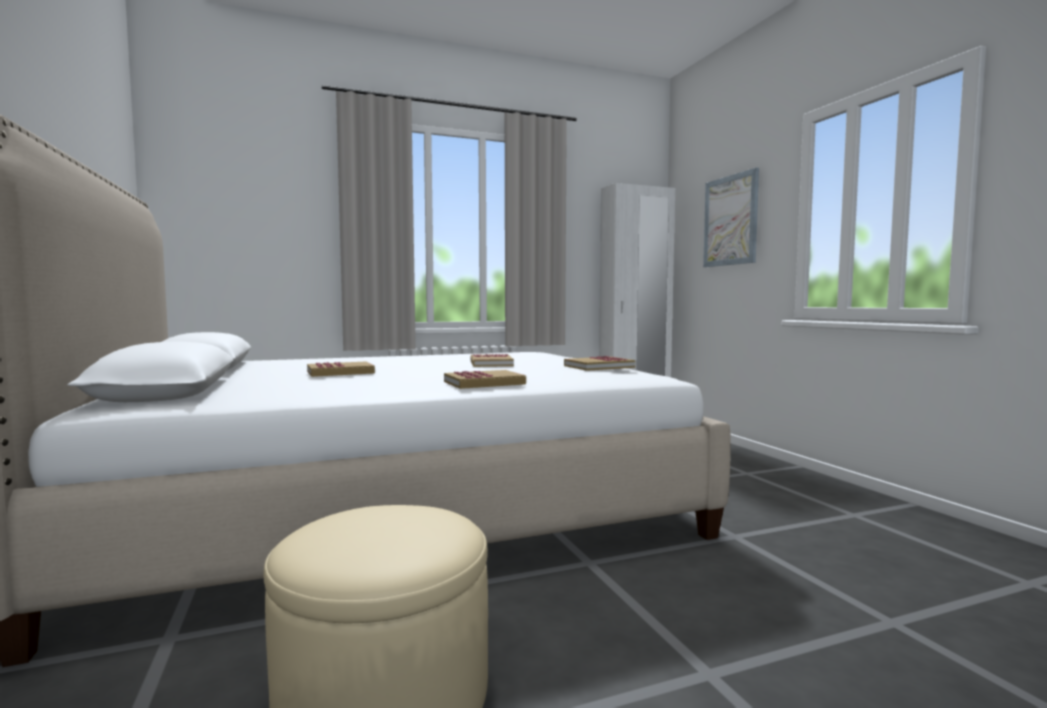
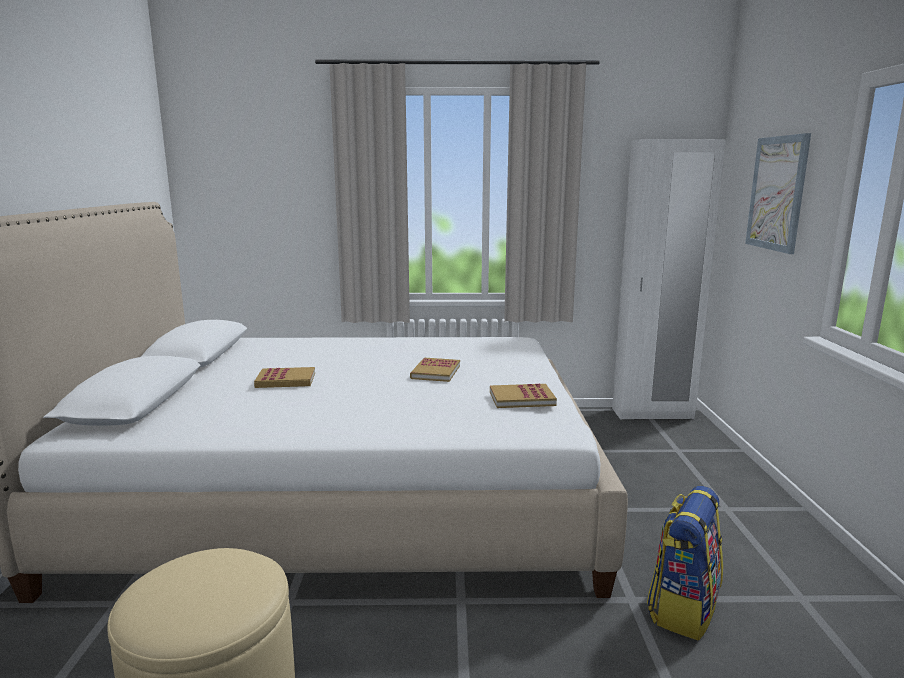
camera: 20 degrees right, 10 degrees up
(484, 383) = (375, 423): book -> none
(779, 534) = (682, 608): none -> backpack

